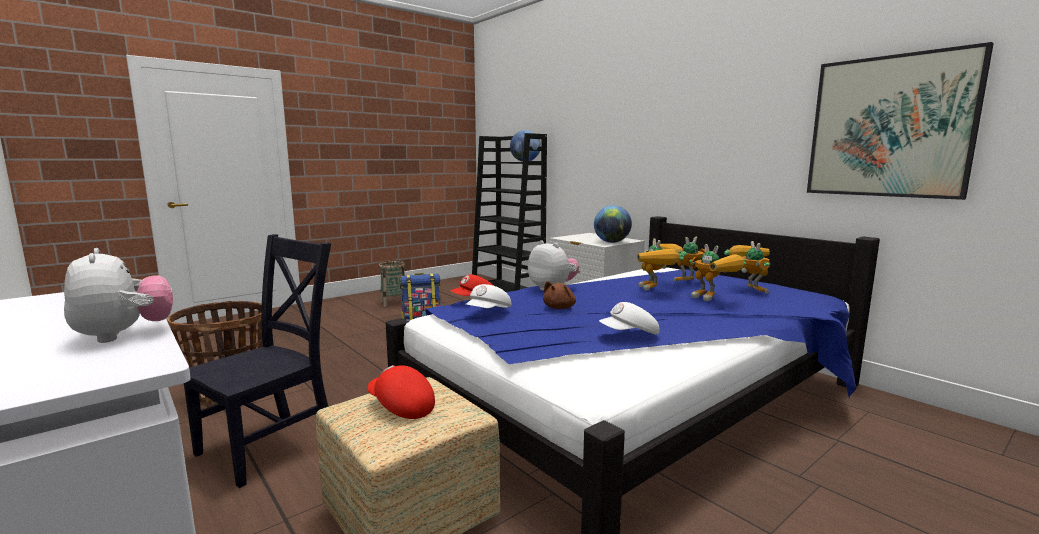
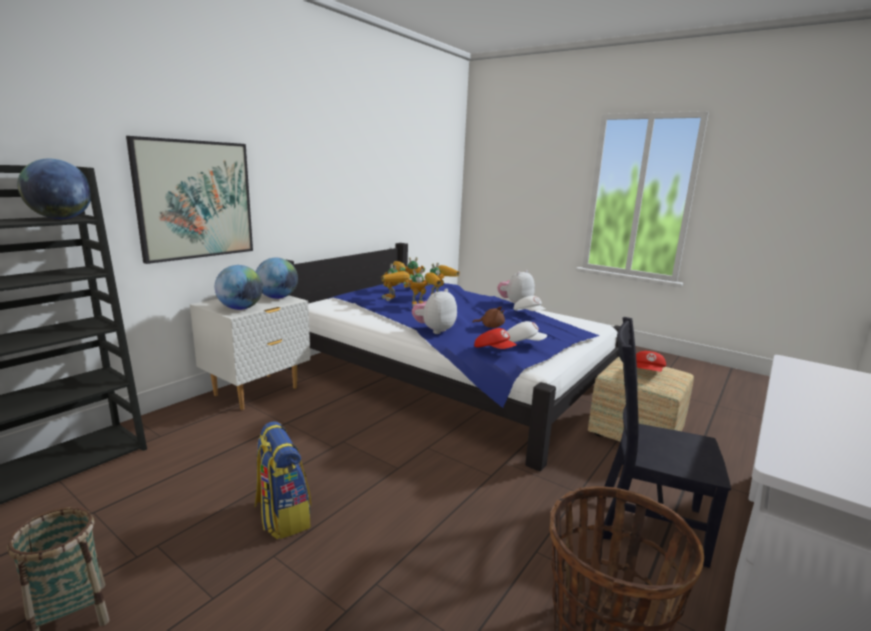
camera: 105 degrees left, 5 degrees up
(124, 335) = (803, 388): plush toy -> plush toy (515, 304)
(576, 238) = (240, 308): none -> globe
(889, 127) = (398, 180): picture -> picture (195, 200)

